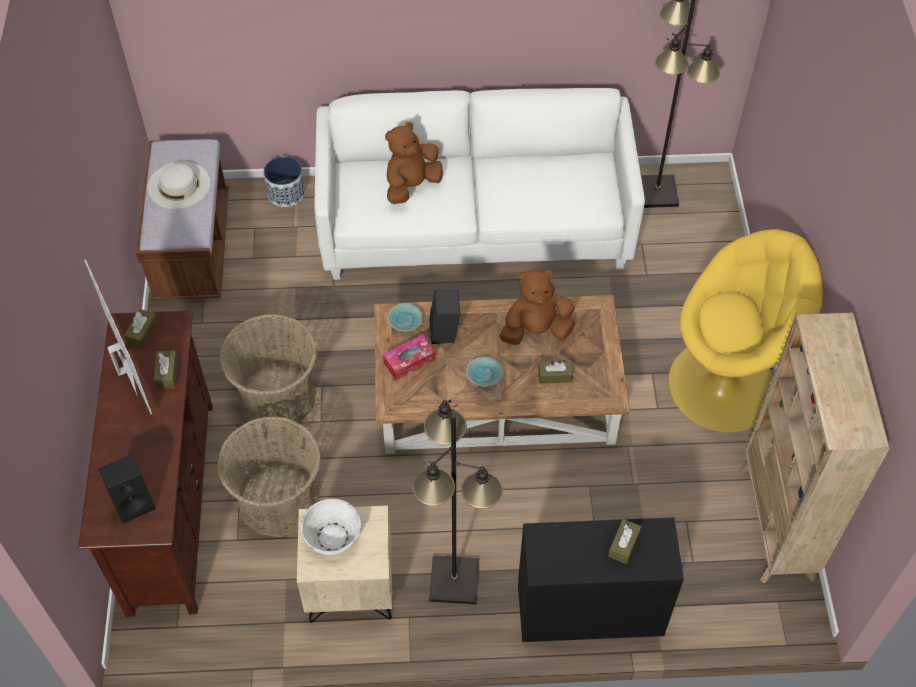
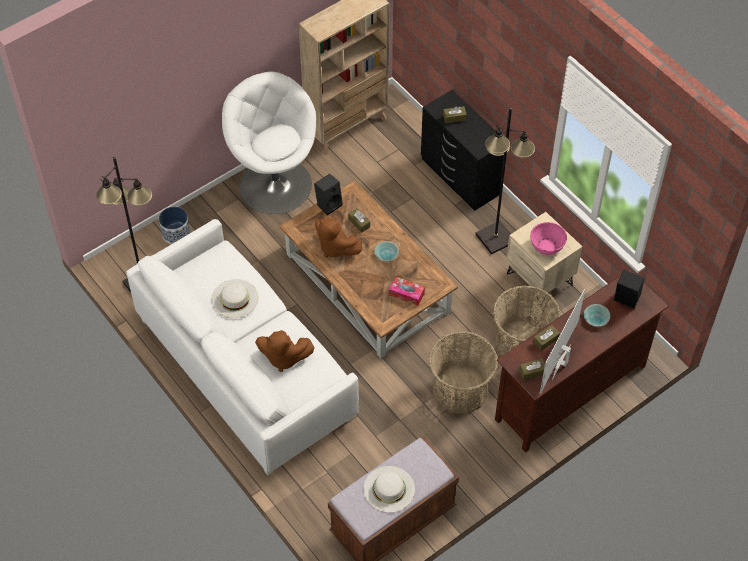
camera: 125 degrees left, 0 degrees up
(286, 193) = (301, 497): planter -> planter (175, 233)
(333, 537) = (546, 246): white bowl -> pink bowl
(404, 321) = (381, 313): turquoise bowl -> turquoise bowl (596, 319)
(445, 332) = (372, 289): black speaker -> black speaker (329, 204)
(525, 182) = (234, 298): none -> white hat
(724, 385) = (275, 184): yellow armchair -> white armchair

